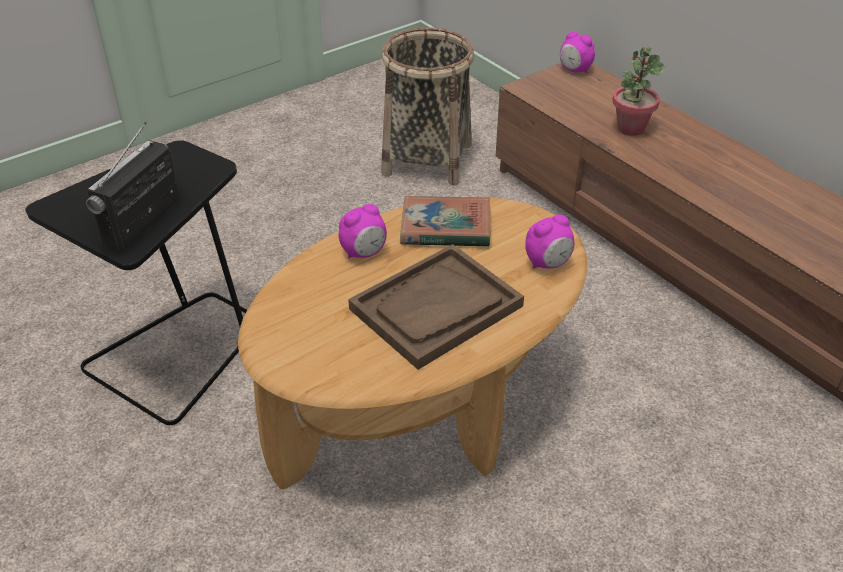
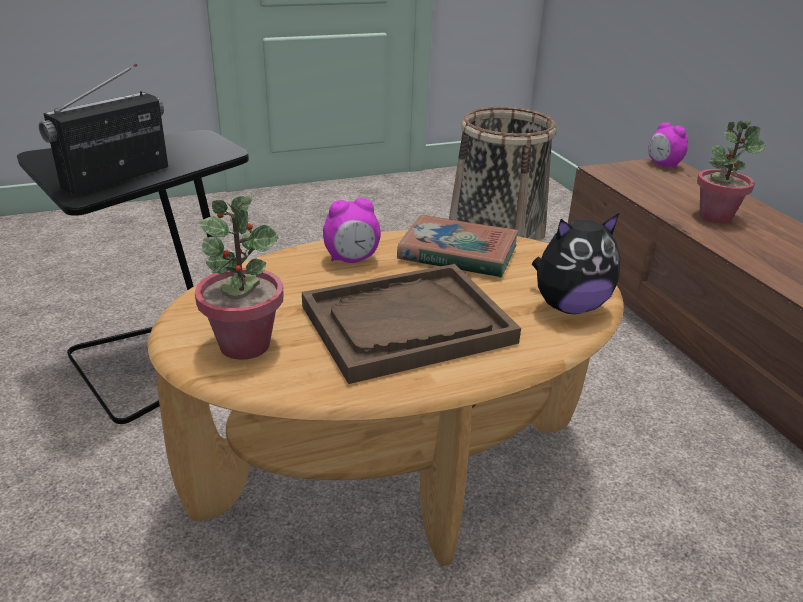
camera: 15 degrees right, 10 degrees down
(325, 354) = (245, 344): none -> potted plant
(548, 263) = (569, 306): alarm clock -> plush toy

